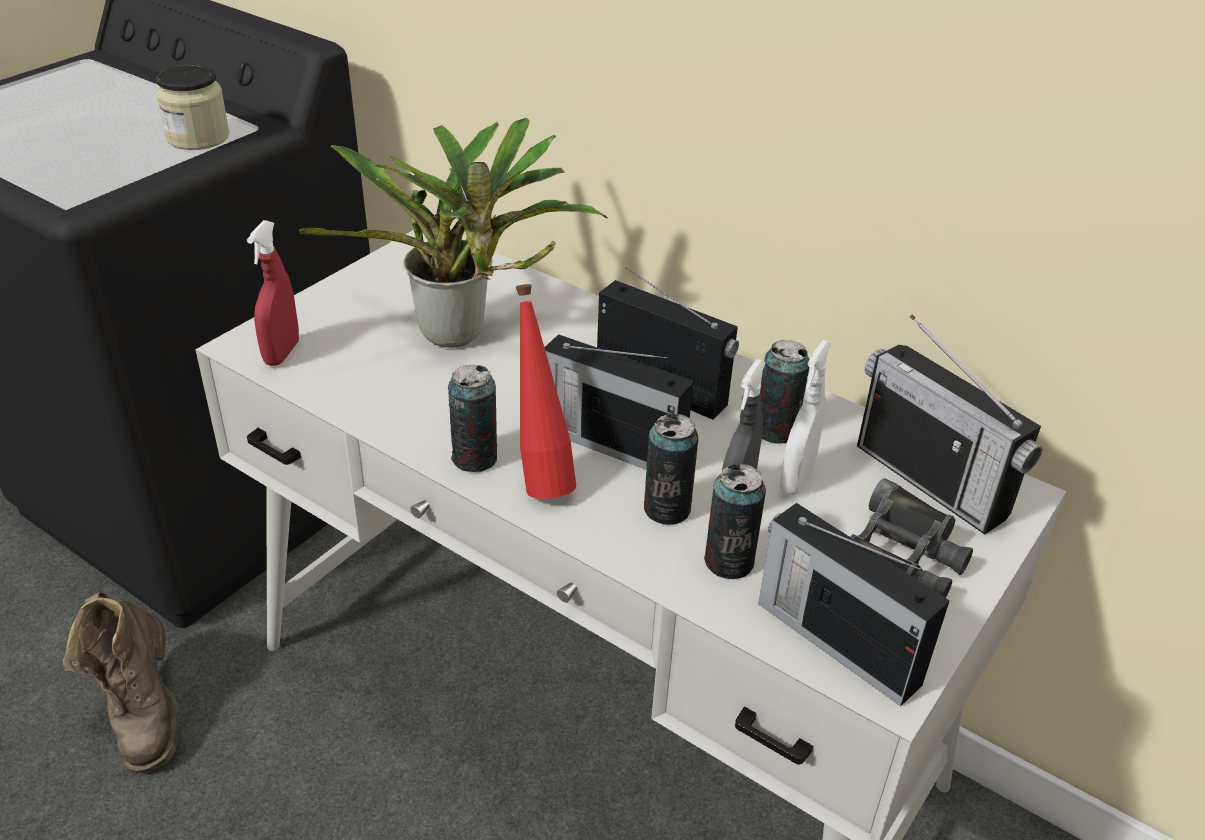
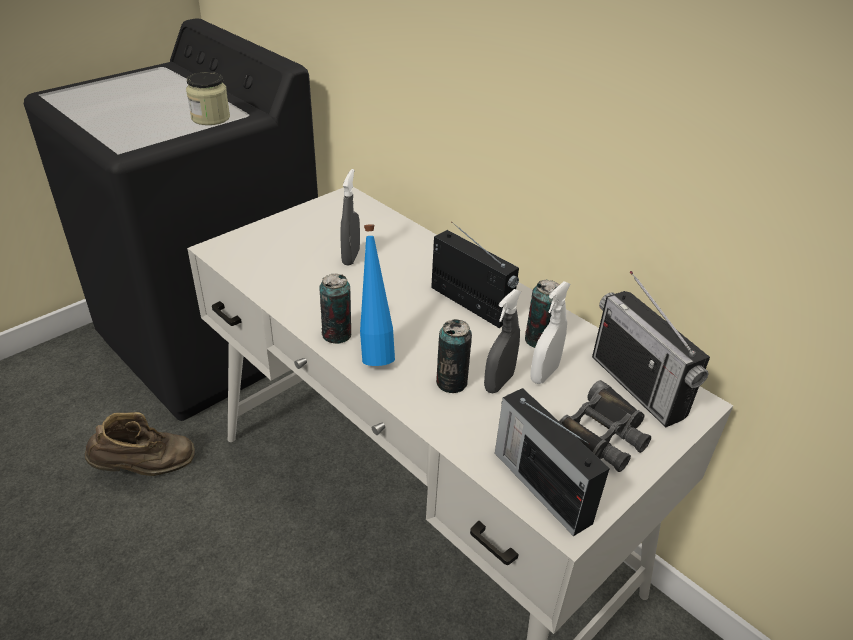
camera: 10 degrees right, 0 degrees up
(144, 713) = (146, 469): brown boot -> brown boot turned 105 degrees counterclockwise
(282, 353) = (237, 256): red spray bottle -> none
(460, 336) = (351, 257): potted plant -> grey spray bottle
(540, 477) = (375, 352): red bottle -> blue bottle
(610, 444) = (426, 336): radio -> none
(729, 562) = (483, 422): can -> none

